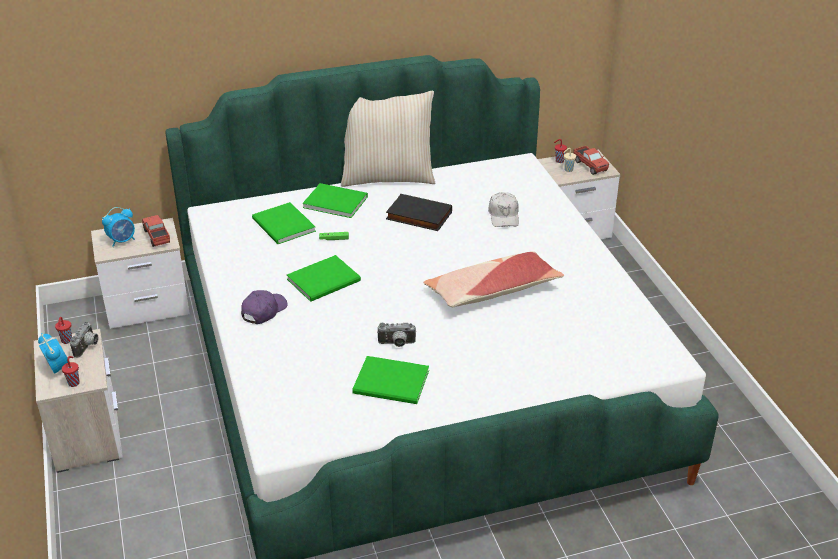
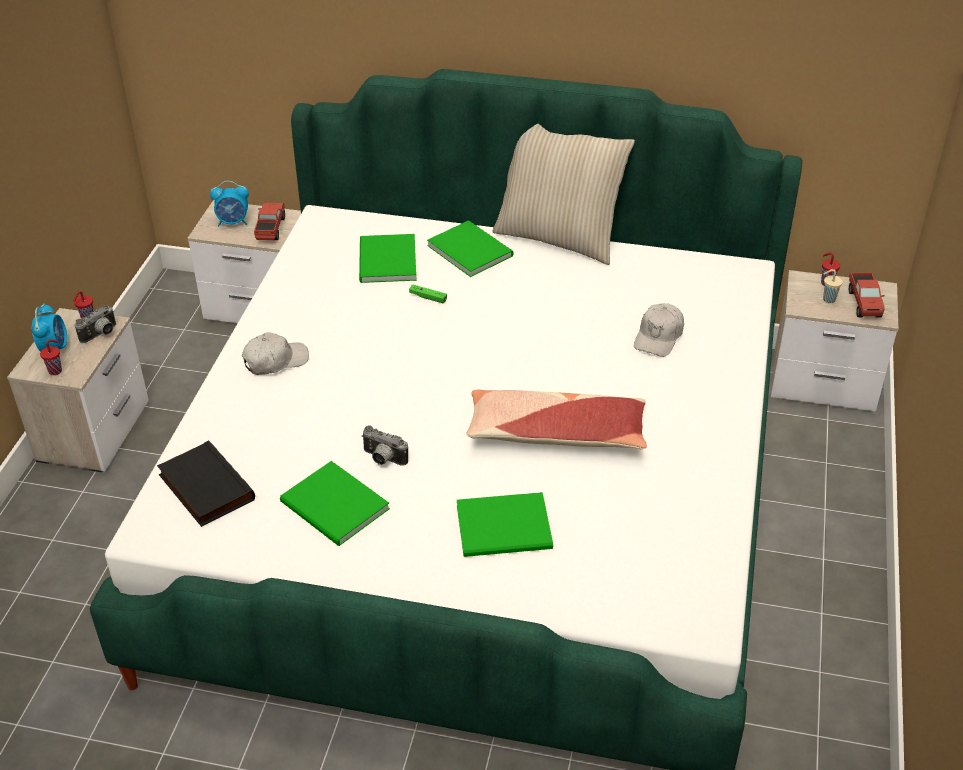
camera: 30 degrees right, 5 degrees up
(263, 311) = (275, 361): purple cap -> white cap
(326, 280) = (374, 347): green book -> green book (507, 529)
(418, 216) = (550, 301): black book -> black book (204, 488)

